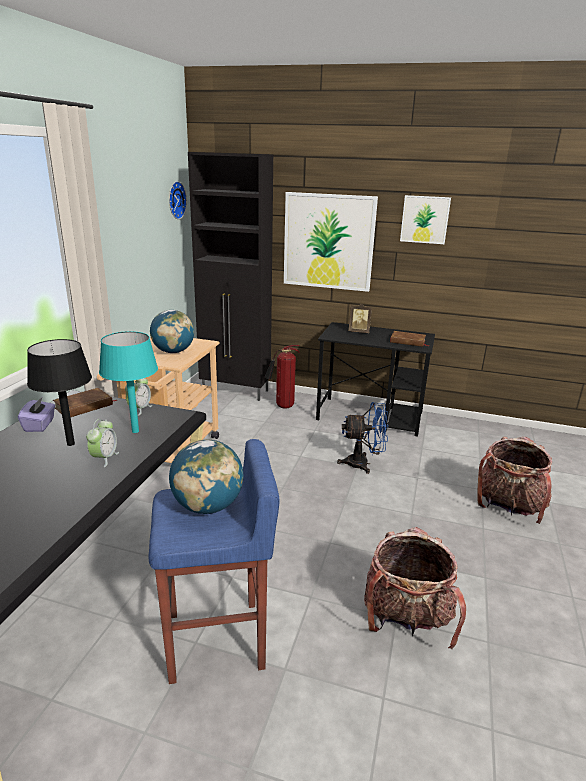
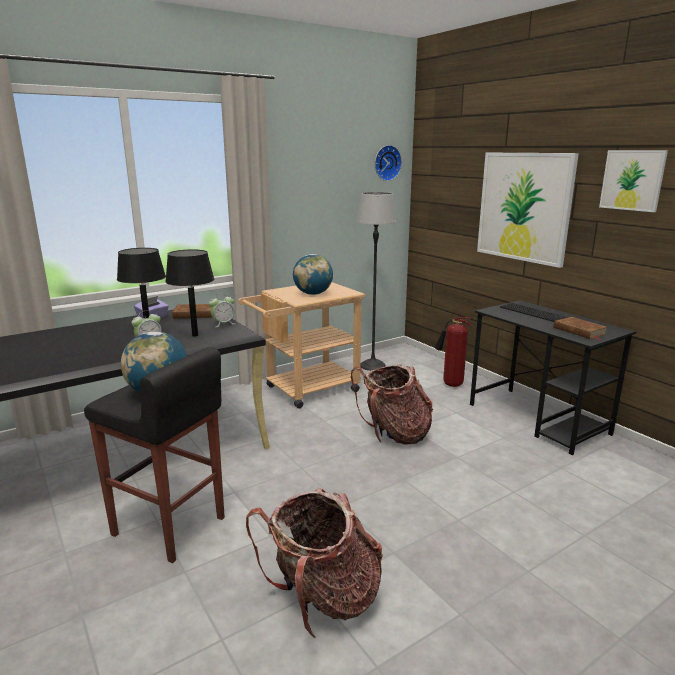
camera: 40 degrees right, 5 degrees down
(135, 431) = (195, 335): turquoise table lamp -> black table lamp
(200, 408) = (373, 365): none -> floor lamp
(217, 641) = (169, 527): blue stool -> black stool
(236, 391) = (422, 361): black cabinet -> none
(359, 332) = (534, 313): picture frame -> keyboard
(363, 464) = (467, 457): blue fan -> none
(509, 507) = (598, 568): backpack -> backpack (394, 434)

